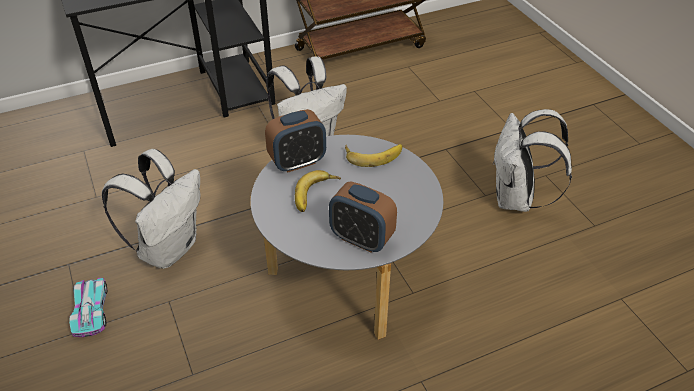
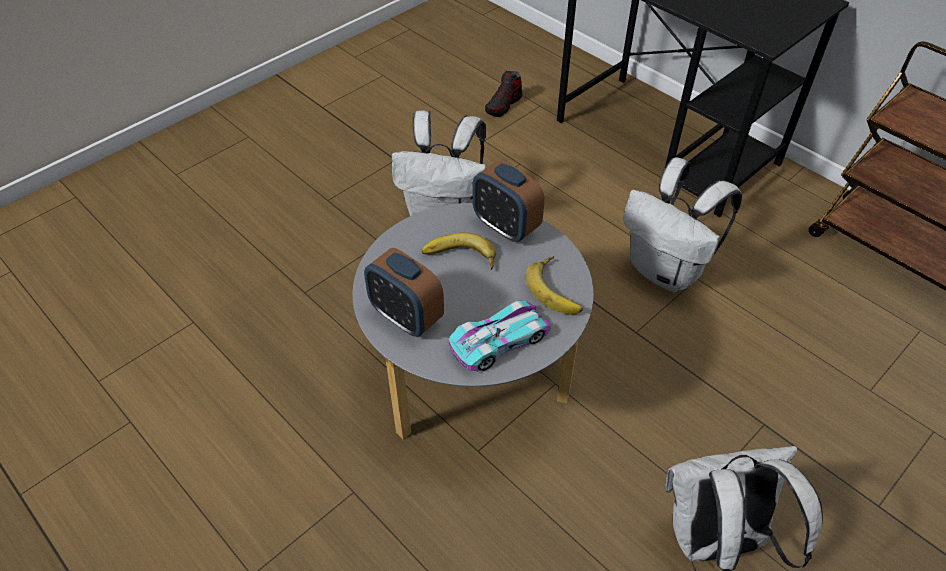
camera: 70 degrees right, 5 degrees up
(61, 171) = (503, 105): none -> shoe
(91, 310) = (350, 196): toy car -> toy car (499, 340)
(361, 239) = (406, 317): alarm clock -> alarm clock turned 60 degrees counterclockwise

